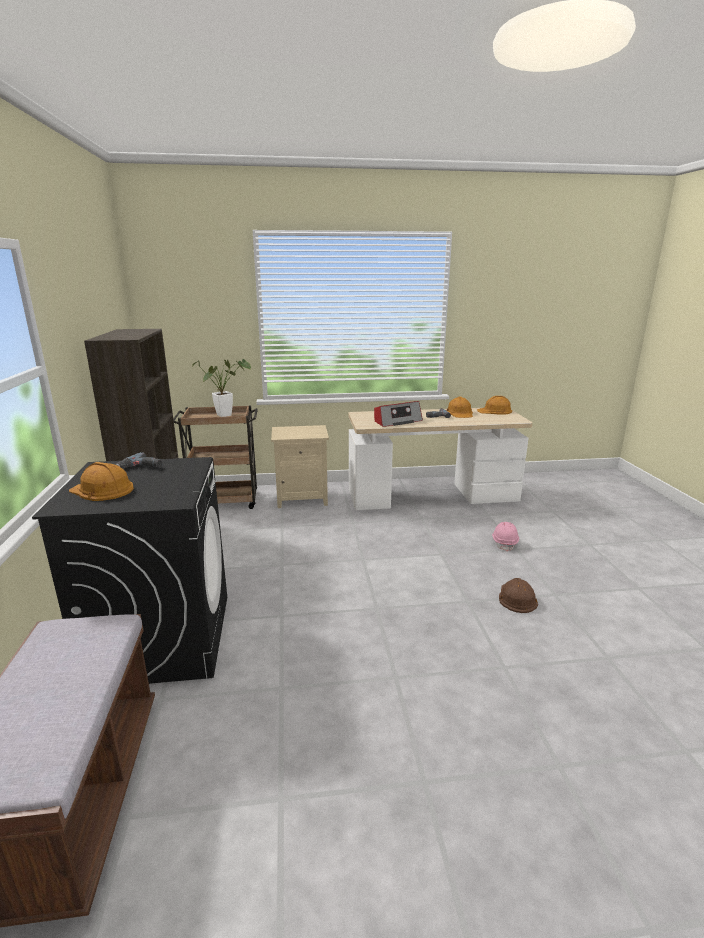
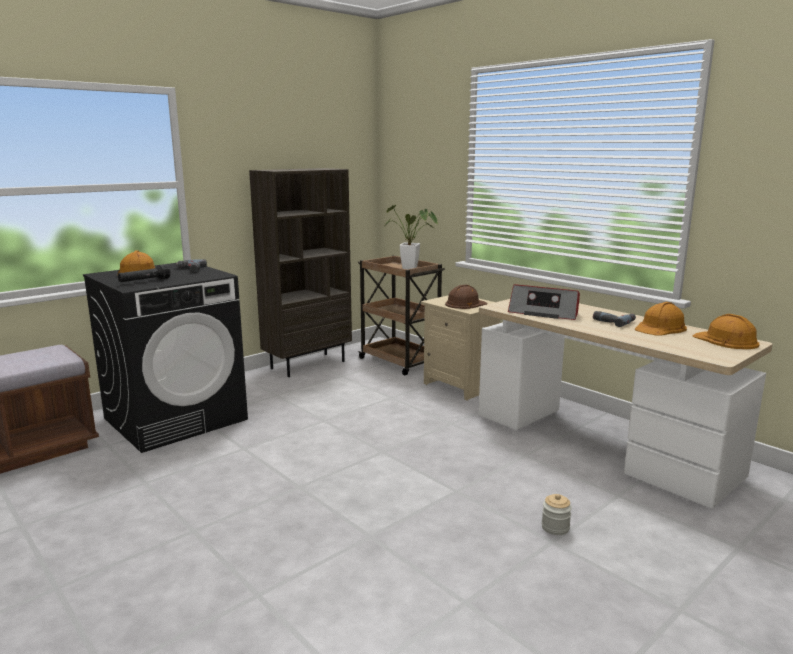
camera: 55 degrees right, 5 degrees down
(158, 492) = (144, 281): none -> black flashlight
(504, 543) = (555, 527): pink hard hat -> jar
(516, 598) = (417, 571): brown hard hat -> brown hard hat (465, 304)

